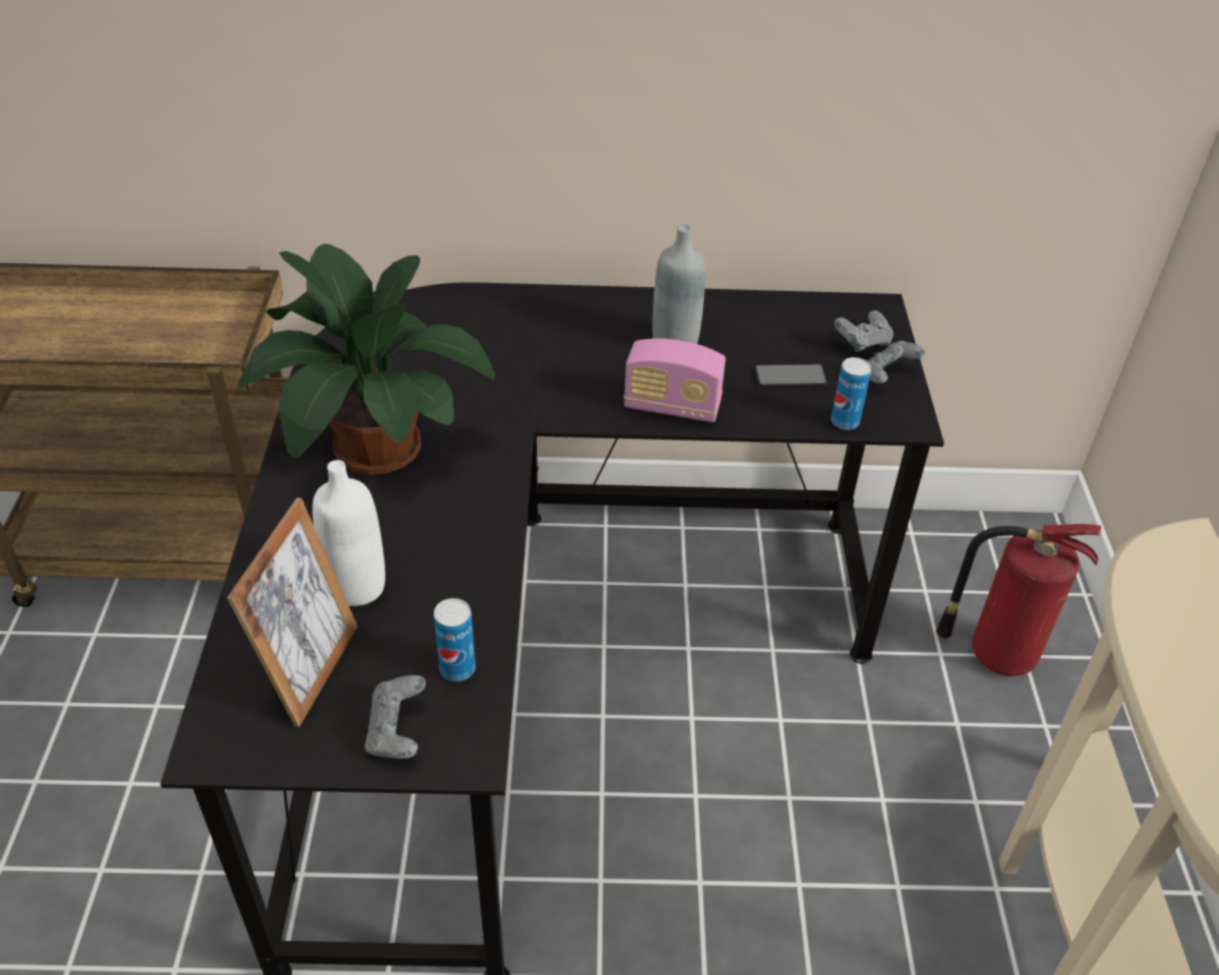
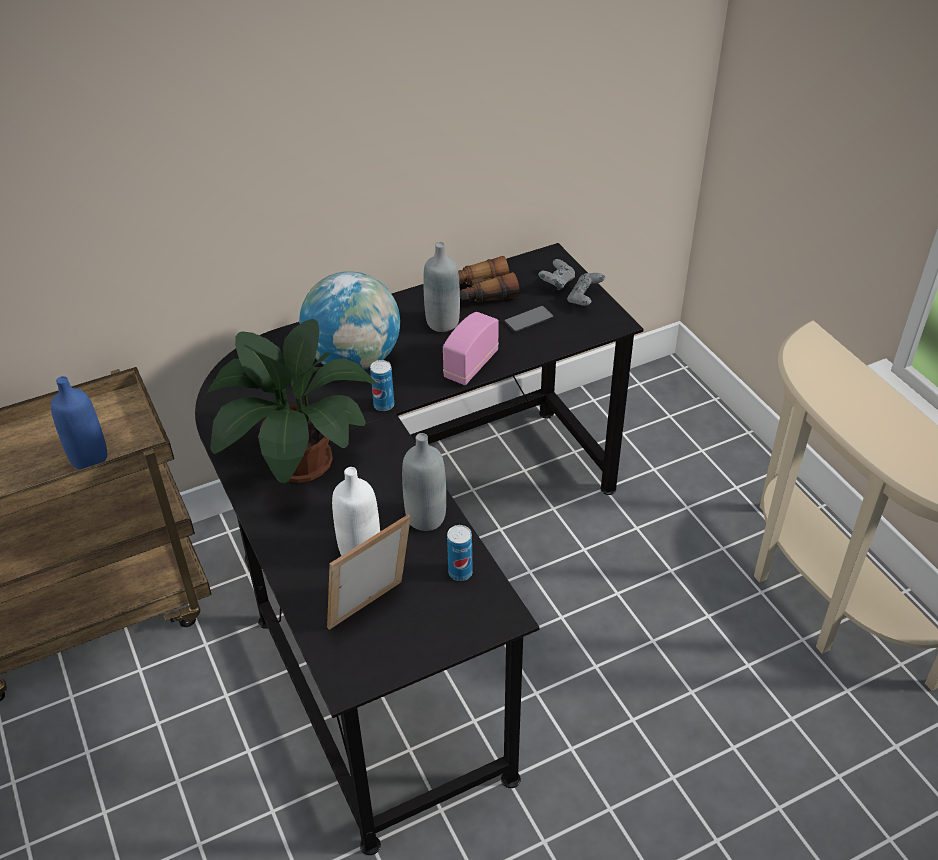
camera: 25 degrees left, 0 degrees up
(160, 356) = (89, 459): none -> blue bottle
(311, 670) = (372, 612): picture frame -> picture frame turned 120 degrees counterclockwise
(397, 732) = (453, 623): grey game controller -> none
(469, 577) = (426, 517): none -> grey bottle
(532, 350) = (354, 360): none -> globe
(672, 407) = (471, 365): radio -> radio turned 135 degrees clockwise
(752, 322) = (481, 292): none -> binoculars
(845, 422) = (579, 336): can -> can (384, 405)
(997, 652) = (685, 455): fire extinguisher -> none

